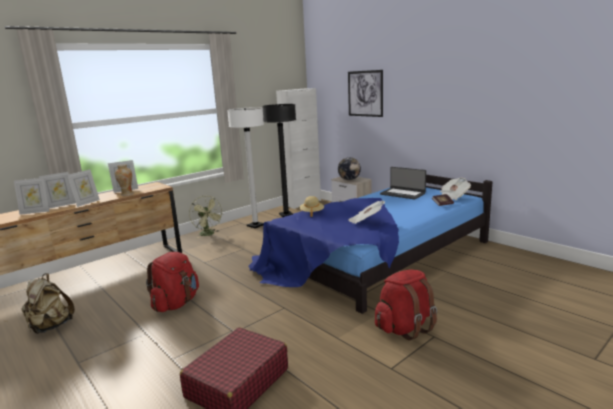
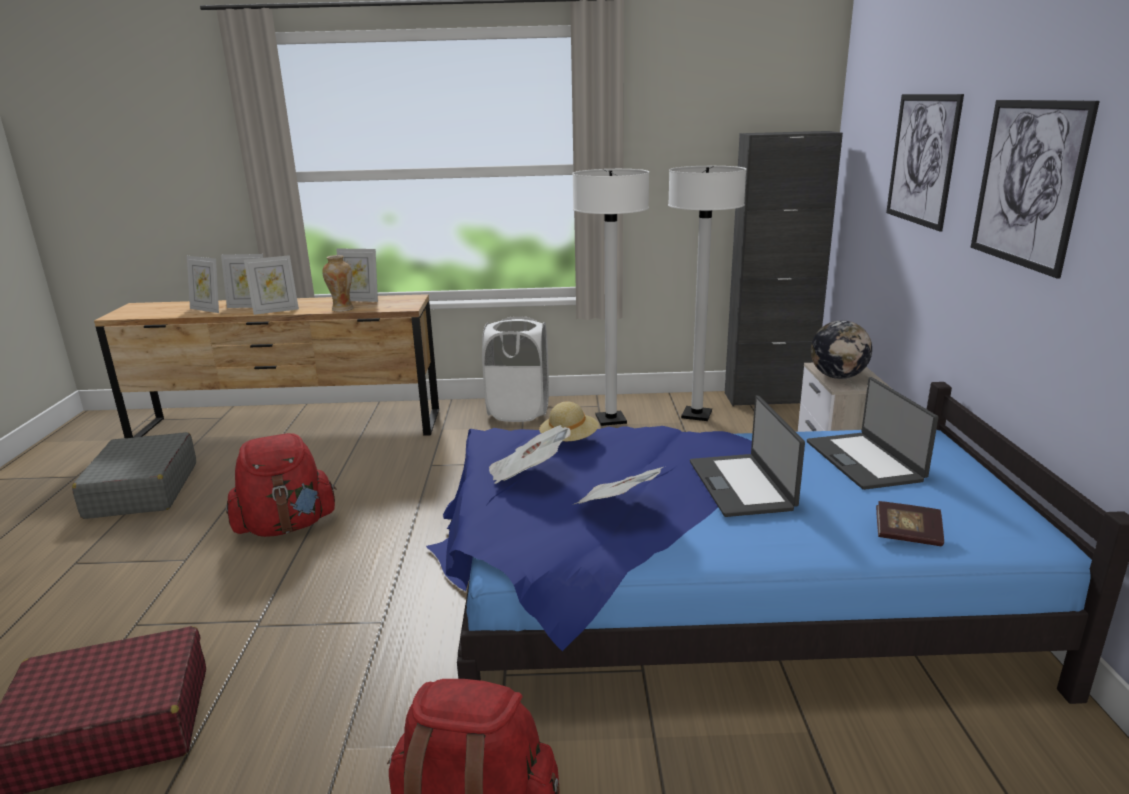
camera: 40 degrees right, 5 degrees up
(50, 327) = (142, 490): beige backpack -> grey suitcase
(209, 234) = (519, 411): green fan -> white laundry basket
(286, 215) = (696, 415): black floor lamp -> white floor lamp
(302, 203) = (768, 398): white cabinet -> black cabinet
(386, 207) = (742, 485): none -> laptop
(421, 95) = (1028, 183): none -> picture
(453, 197) = (983, 524): newspaper -> newspaper (527, 474)

